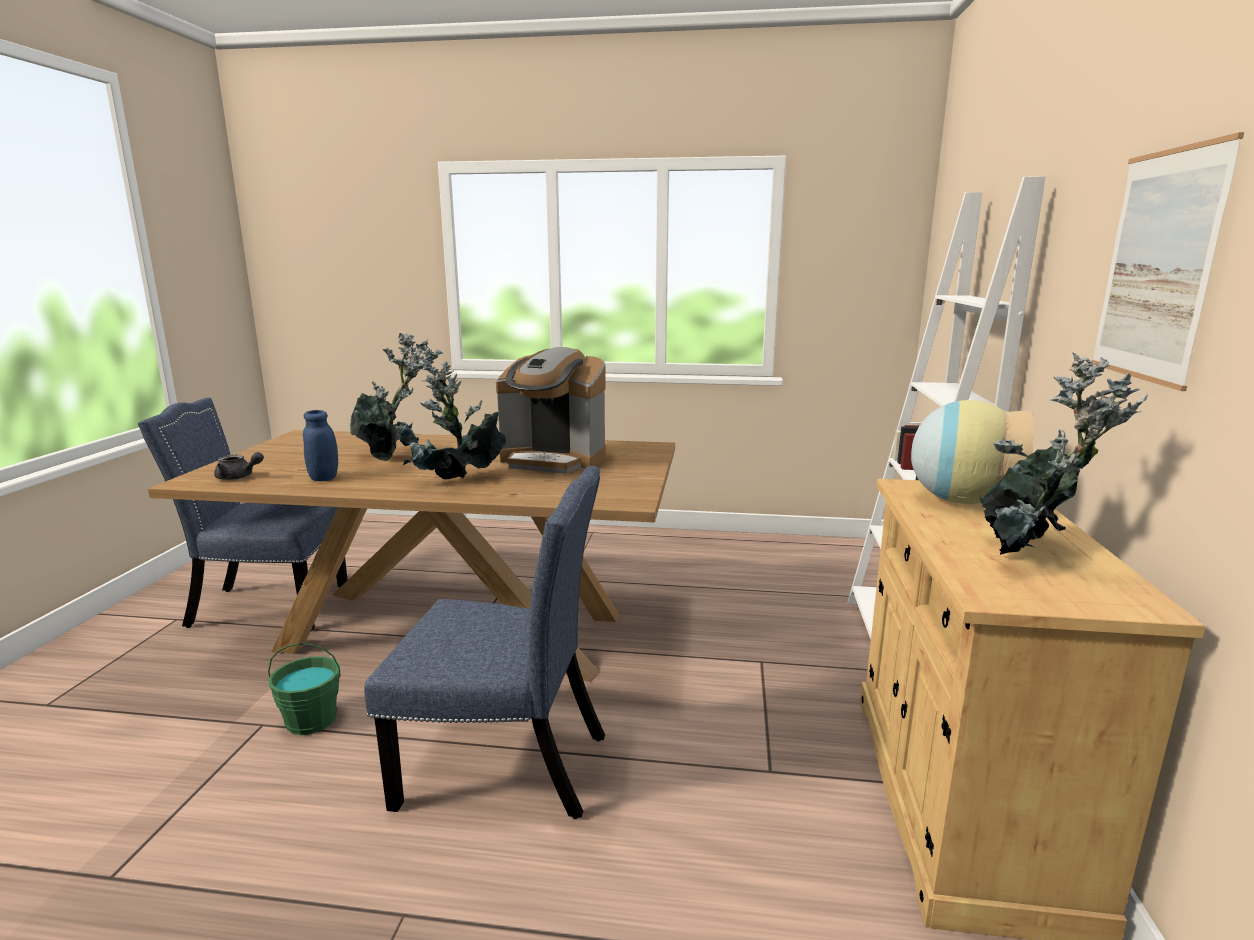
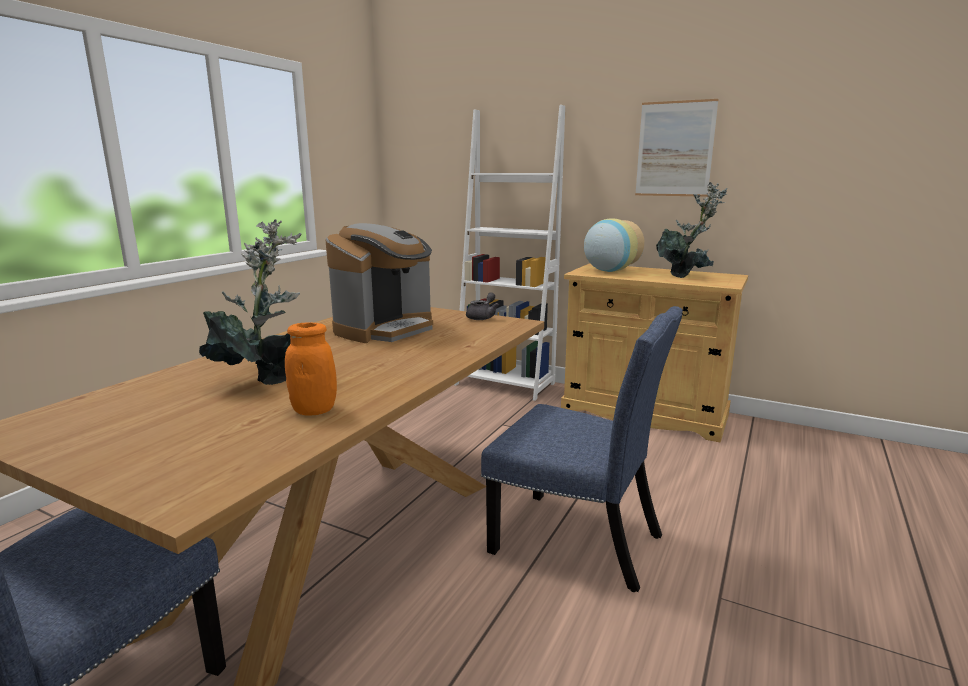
camera: 70 degrees left, 0 degrees up
(238, 477) = (228, 461): grey teapot -> grey teapot (482, 317)
(312, 720) = (450, 657): green bucket -> none
(324, 478) = (314, 410): blue jar -> orange jar
(456, 482) = (413, 359): potted plant -> none
(501, 765) = (574, 540): blue chair -> blue chair turned 90 degrees clockwise

